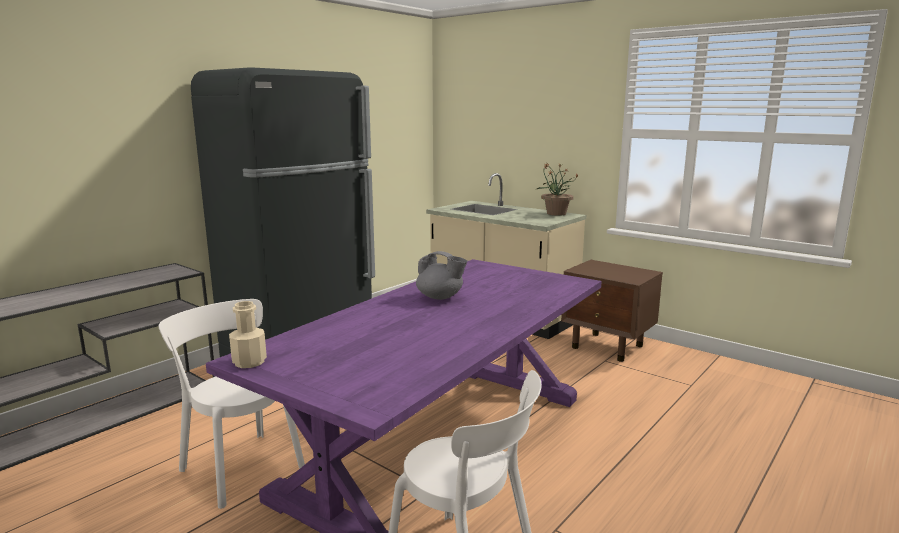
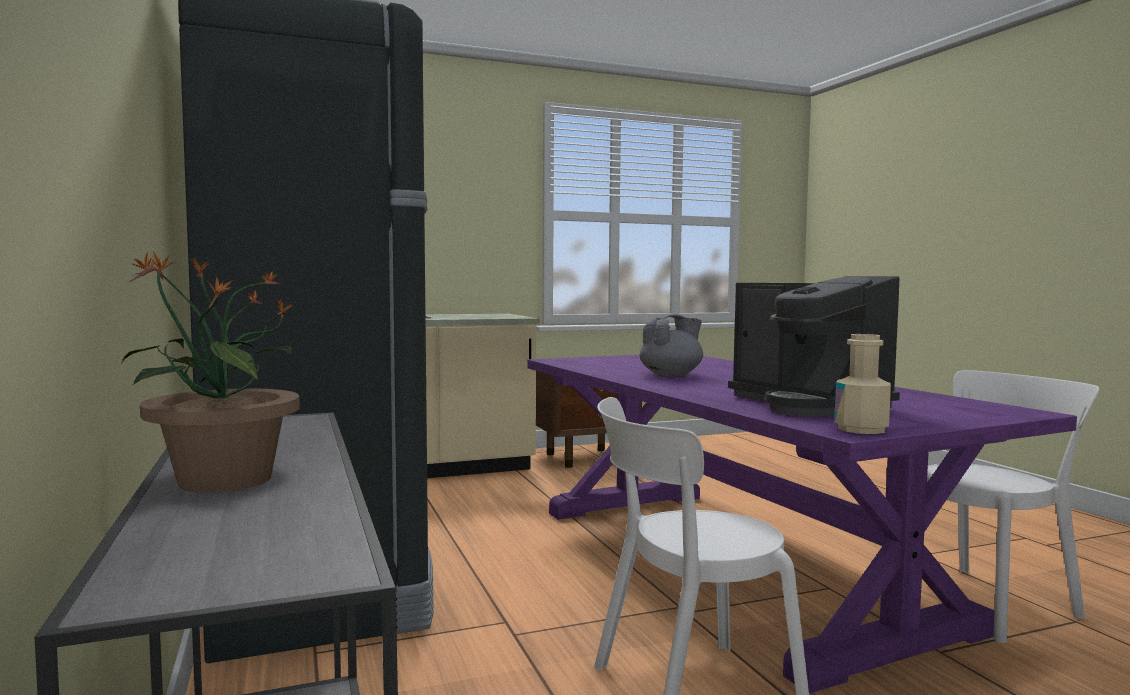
camera: 60 degrees left, 10 degrees down
(341, 342) = (808, 404): none -> coffee machine
(555, 213) = (482, 314): potted plant -> potted plant (222, 481)

